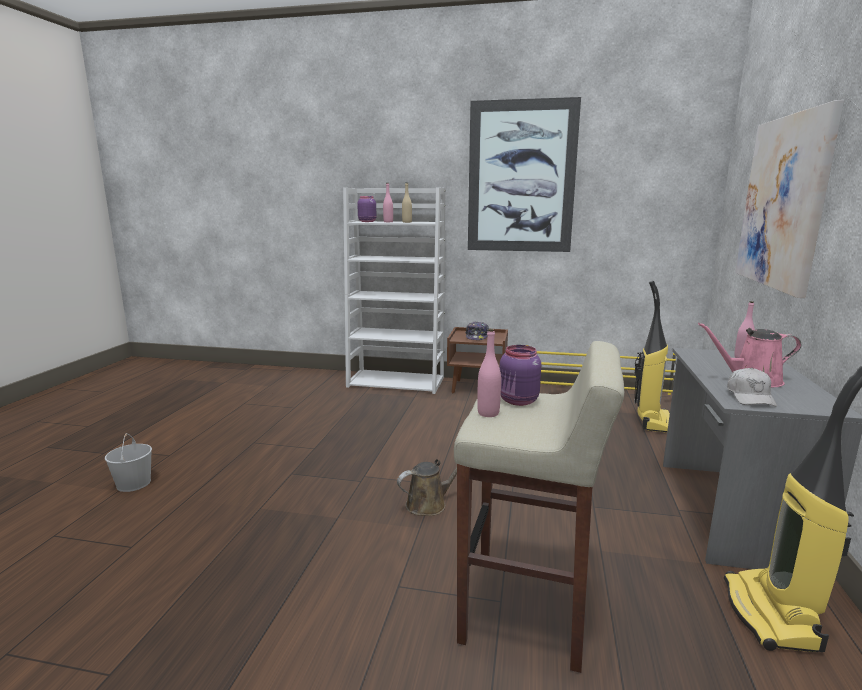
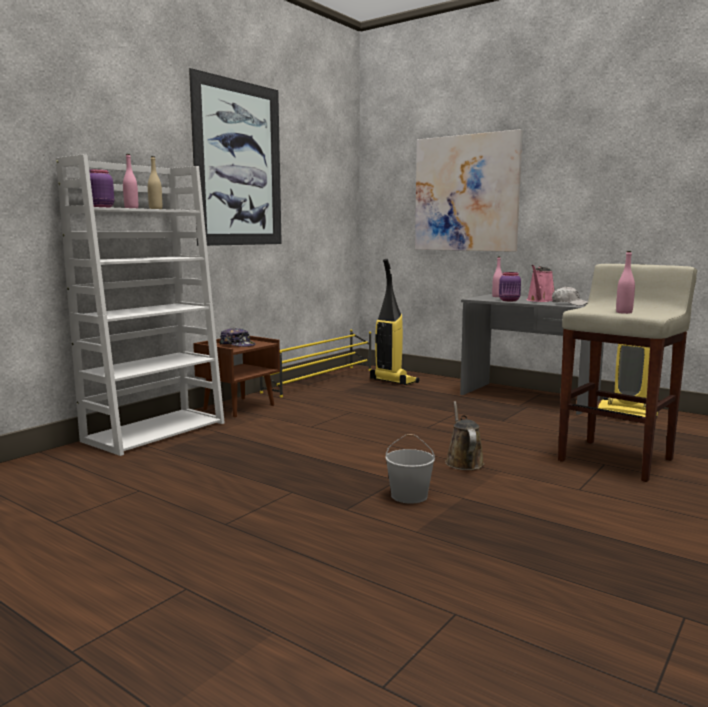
camera: 65 degrees left, 5 degrees down
(134, 483) = (262, 618): white bucket -> white bucket (410, 495)
(518, 401) = (601, 309): purple jar -> purple jar (509, 300)

